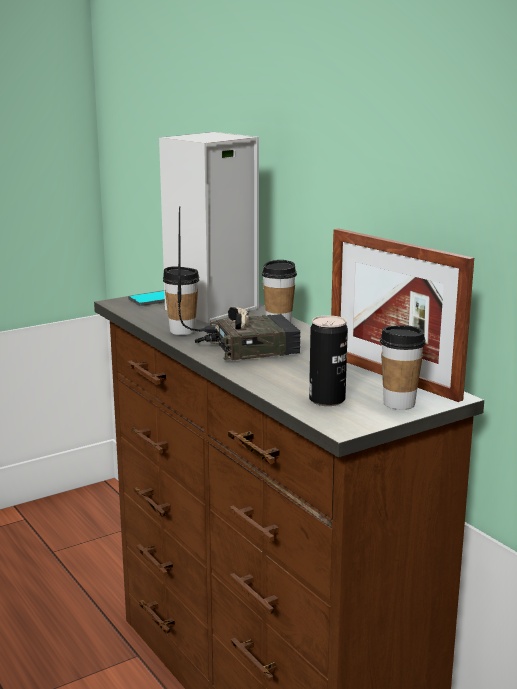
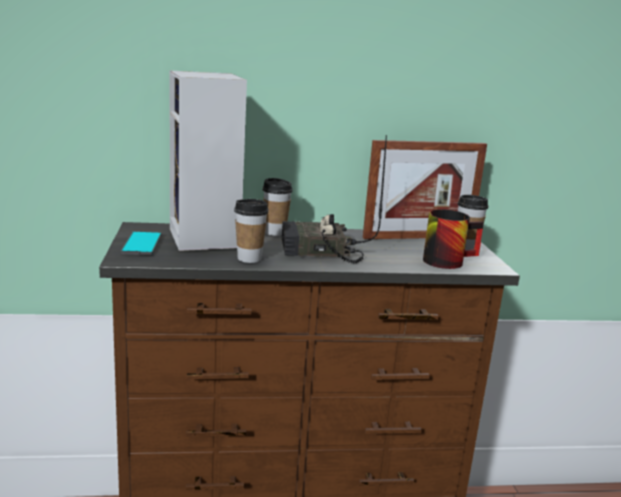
camera: 65 degrees left, 0 degrees up
(248, 347) = (318, 251): radio -> radio turned 105 degrees counterclockwise
(327, 400) = (447, 260): can -> mug

